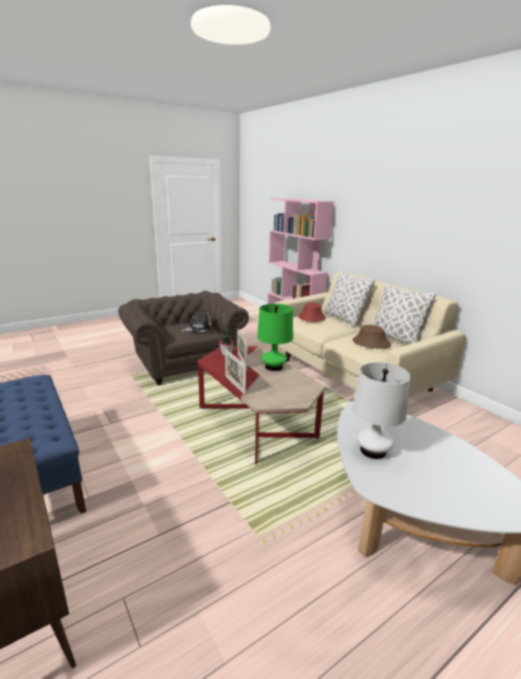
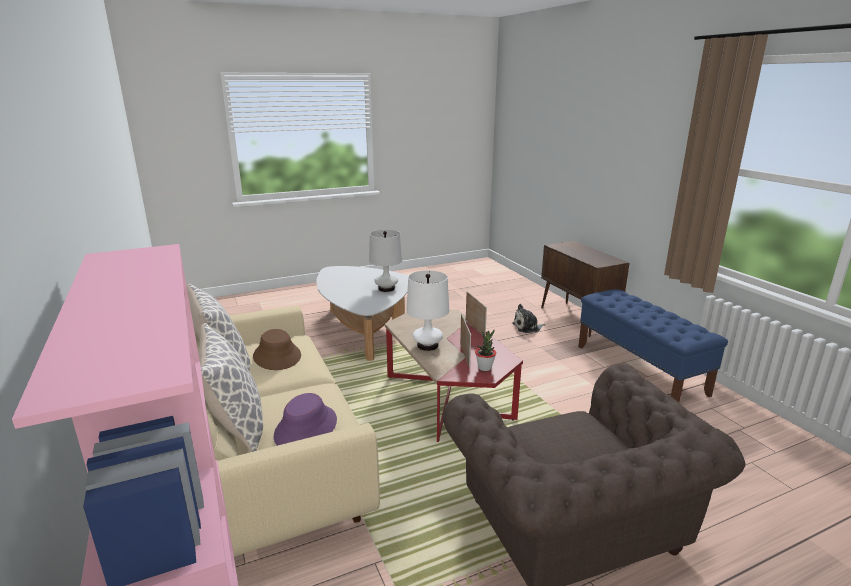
camera: 170 degrees left, 0 degrees up
(198, 328) = (543, 434): plush toy -> plush toy (528, 327)
(273, 367) = (427, 345): green table lamp -> white table lamp
(311, 318) = (306, 428): red hat -> purple hat

